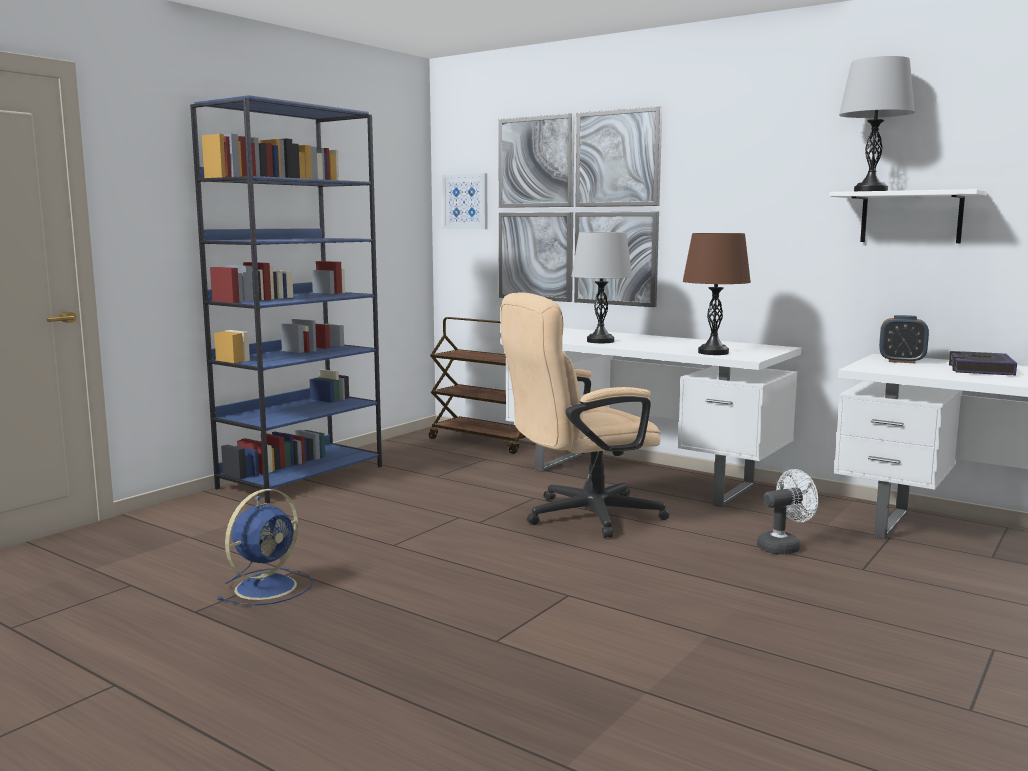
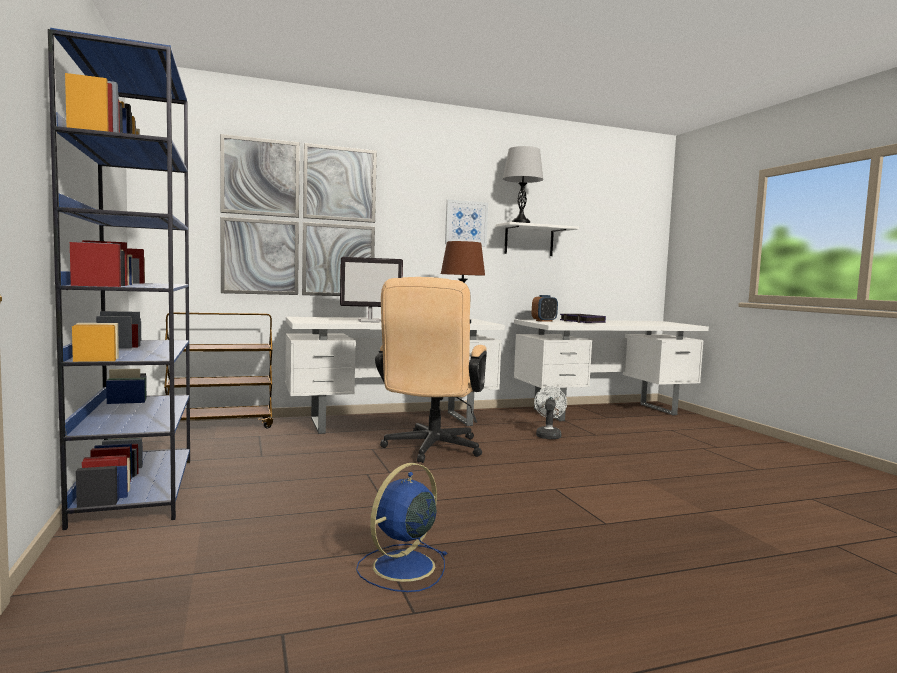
camera: 55 degrees left, 5 degrees down
(268, 586) = (401, 567): blue fan -> blue fan turned 120 degrees counterclockwise
(465, 201) = (176, 204): picture -> picture (466, 223)
(600, 341) = (370, 321): grey table lamp -> monitor

